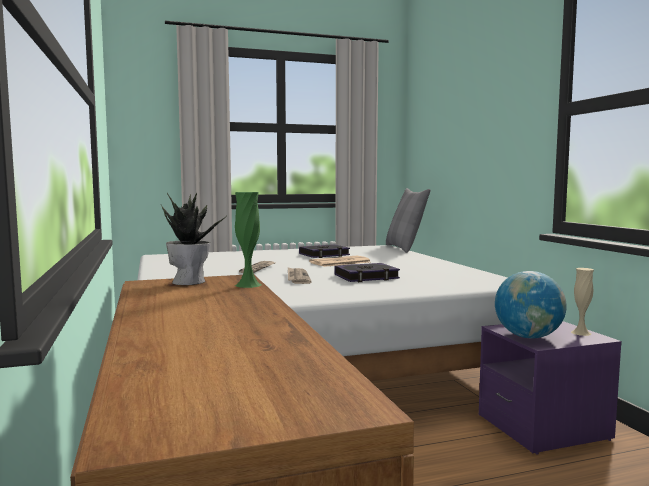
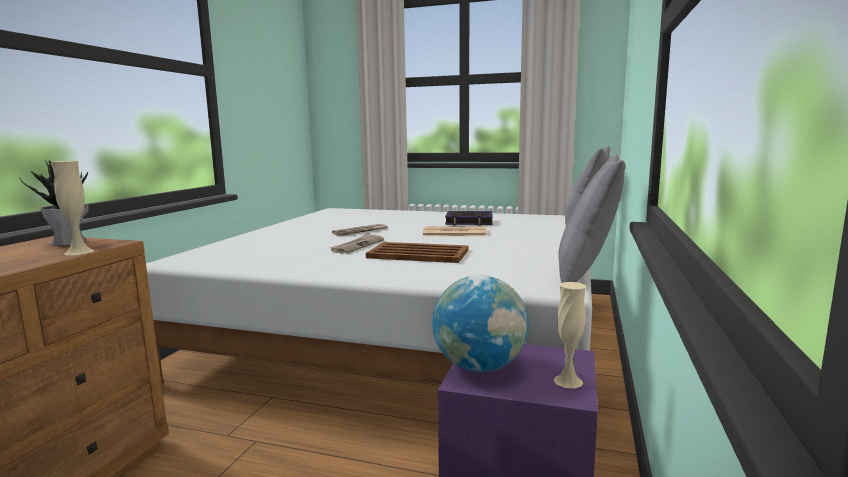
camera: 35 degrees right, 5 degrees up
(248, 285) = (79, 252): green vase -> beige vase
(366, 277) = (419, 254): book -> brown tray
(501, 274) = (586, 273): none -> grey pillow

